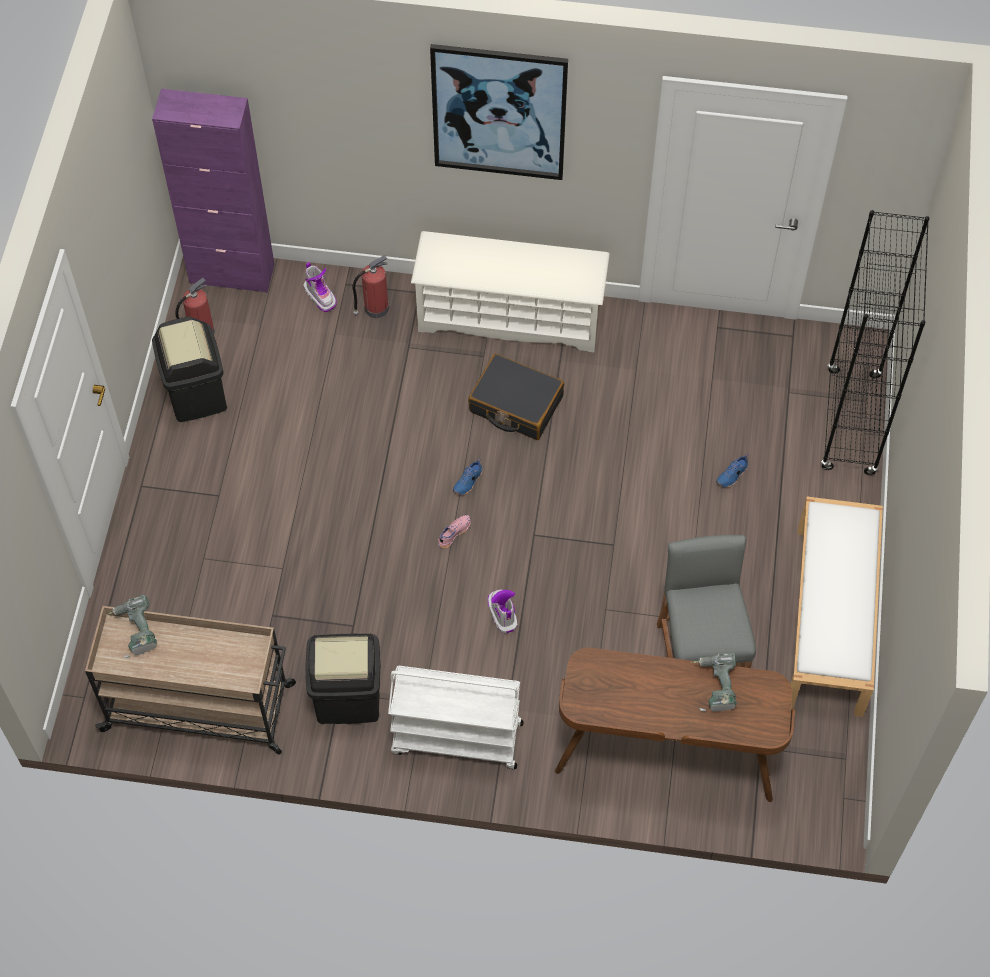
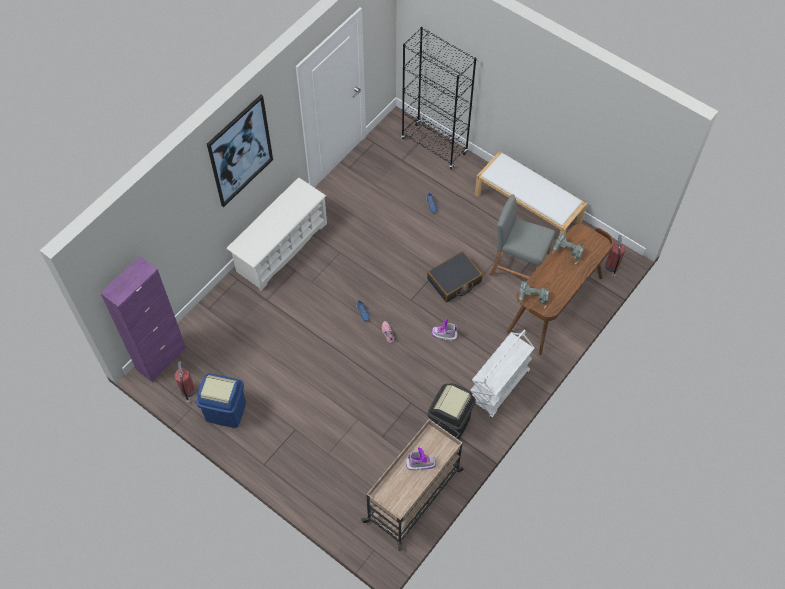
camera: 60 degrees left, 0 degrees up
(135, 631) = (387, 487): power drill -> power drill (532, 298)
(196, 395) = (225, 411): black trash can -> blue trash can
(320, 296) = (206, 324): boot -> boot (420, 463)
(375, 308) = (233, 303): fire extinguisher -> fire extinguisher (612, 267)
(515, 404) = (333, 271): black suitcase -> black suitcase (454, 281)

